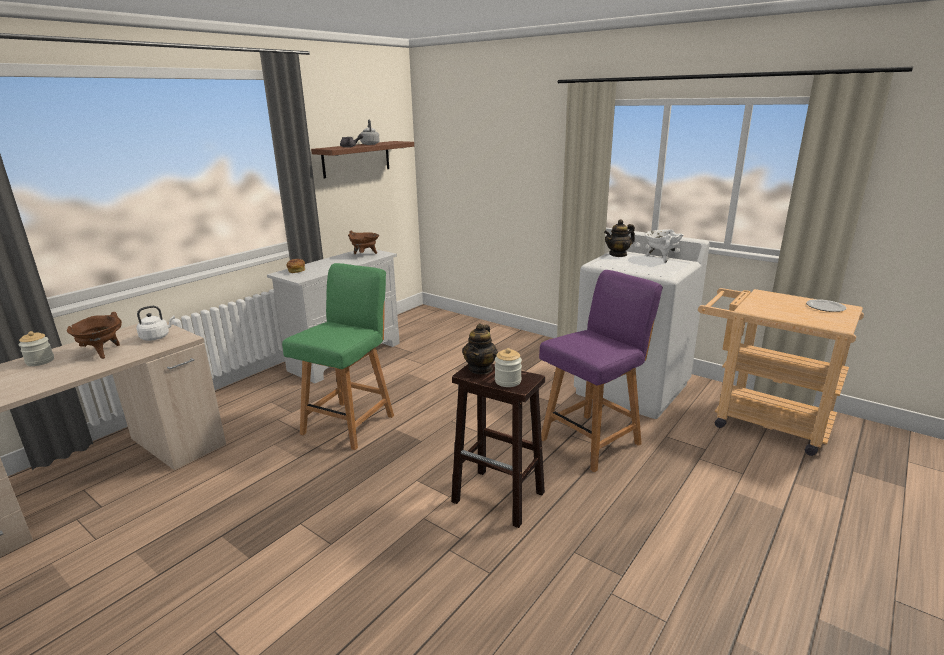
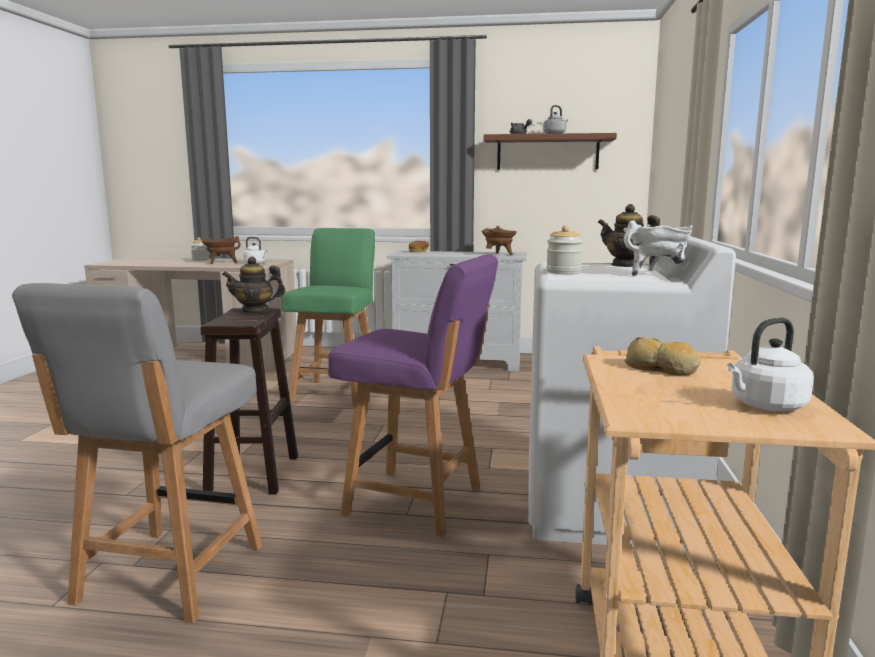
camera: 60 degrees right, 10 degrees down
(350, 423) = (336, 392): green chair -> green chair turned 75 degrees counterclockwise
(508, 381) = (230, 319): jar -> jar (563, 272)
(645, 559) = (168, 576): none -> grey chair
(767, 306) = (661, 369): none -> bread
(826, 307) = (765, 406): plate -> white kettle

